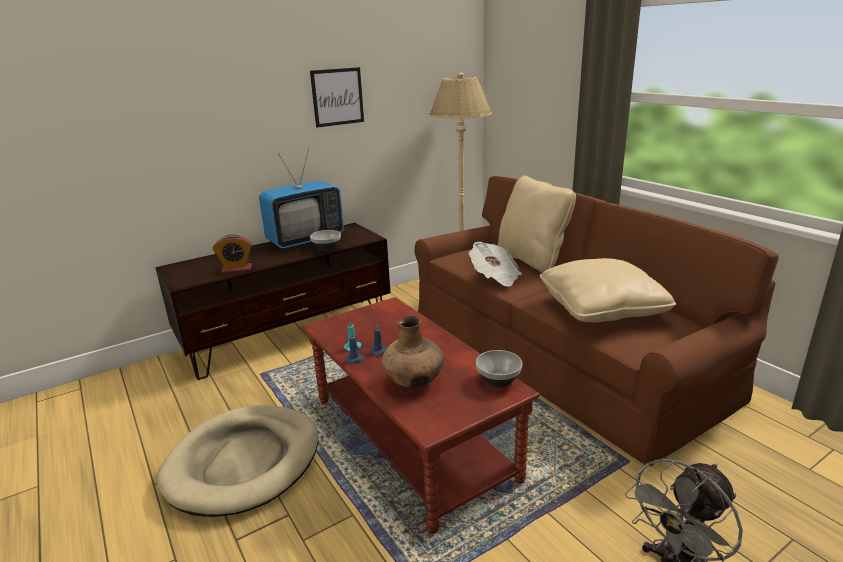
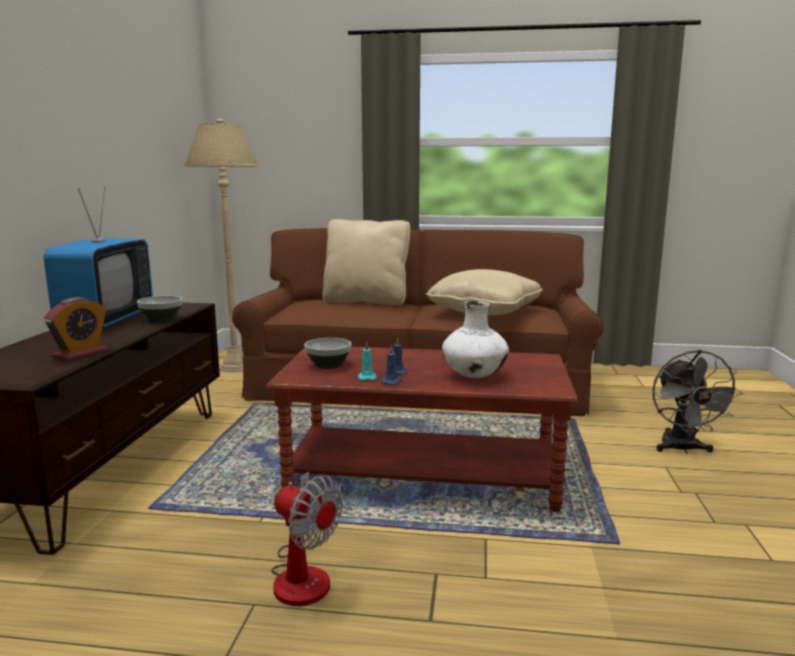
camera: 50 degrees left, 10 degrees down
(244, 462) = (303, 573): beige dog bed -> fan
(337, 97) = (104, 127): picture -> none
(414, 381) = (474, 376): brown vase -> white vase
(495, 277) = (364, 315): newspaper -> none
(498, 380) = (522, 357): bowl -> bowl (327, 365)

